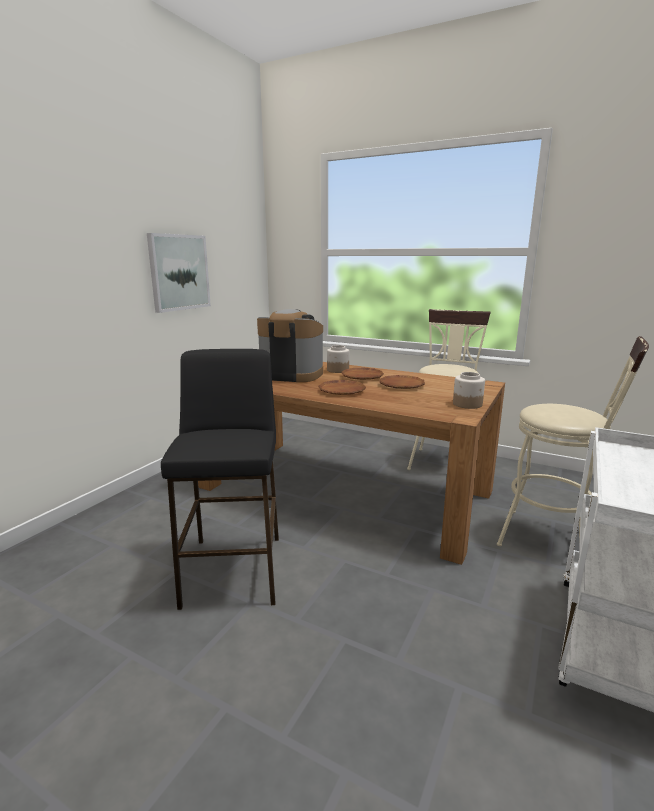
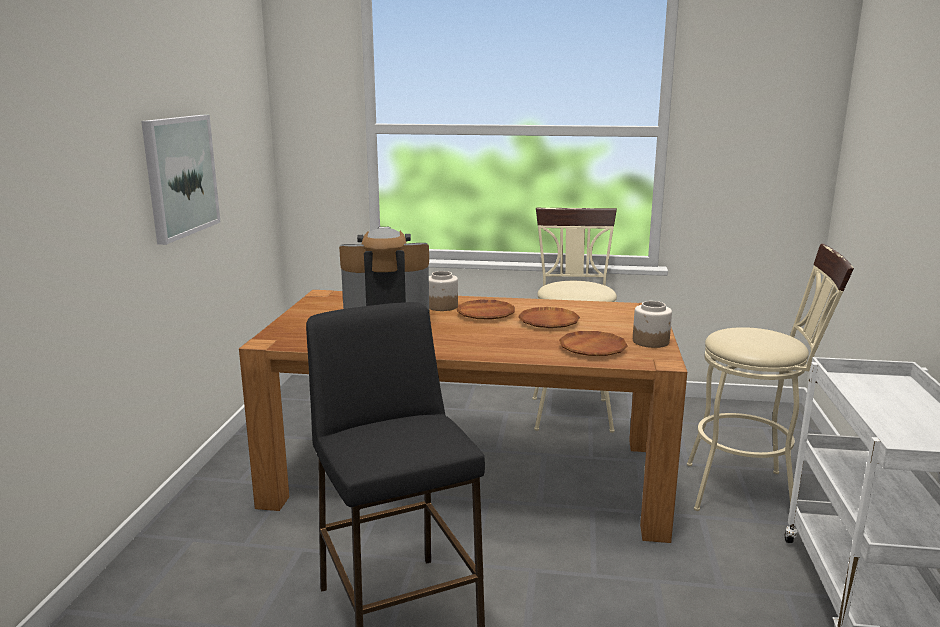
camera: 20 degrees left, 0 degrees up
(342, 391) = (482, 340): brown plate -> brown plate (592, 348)

